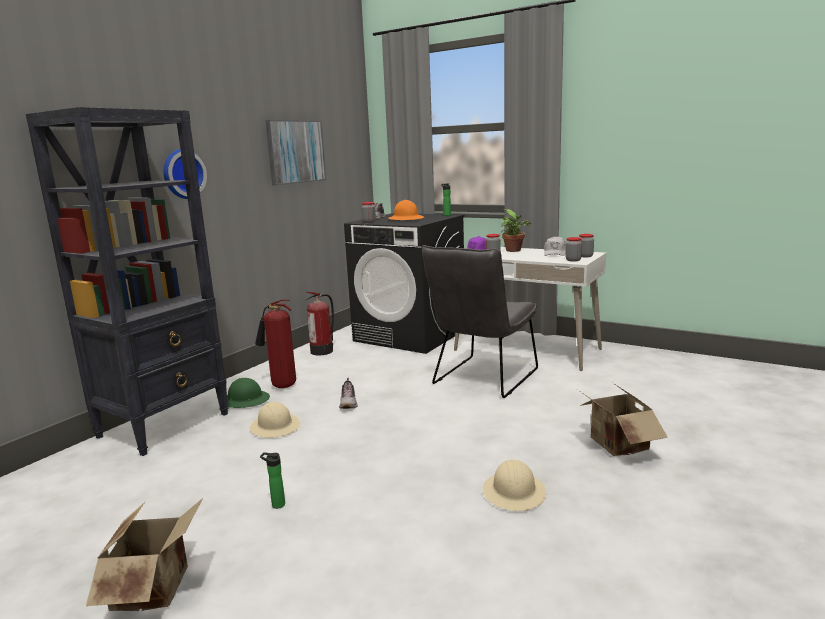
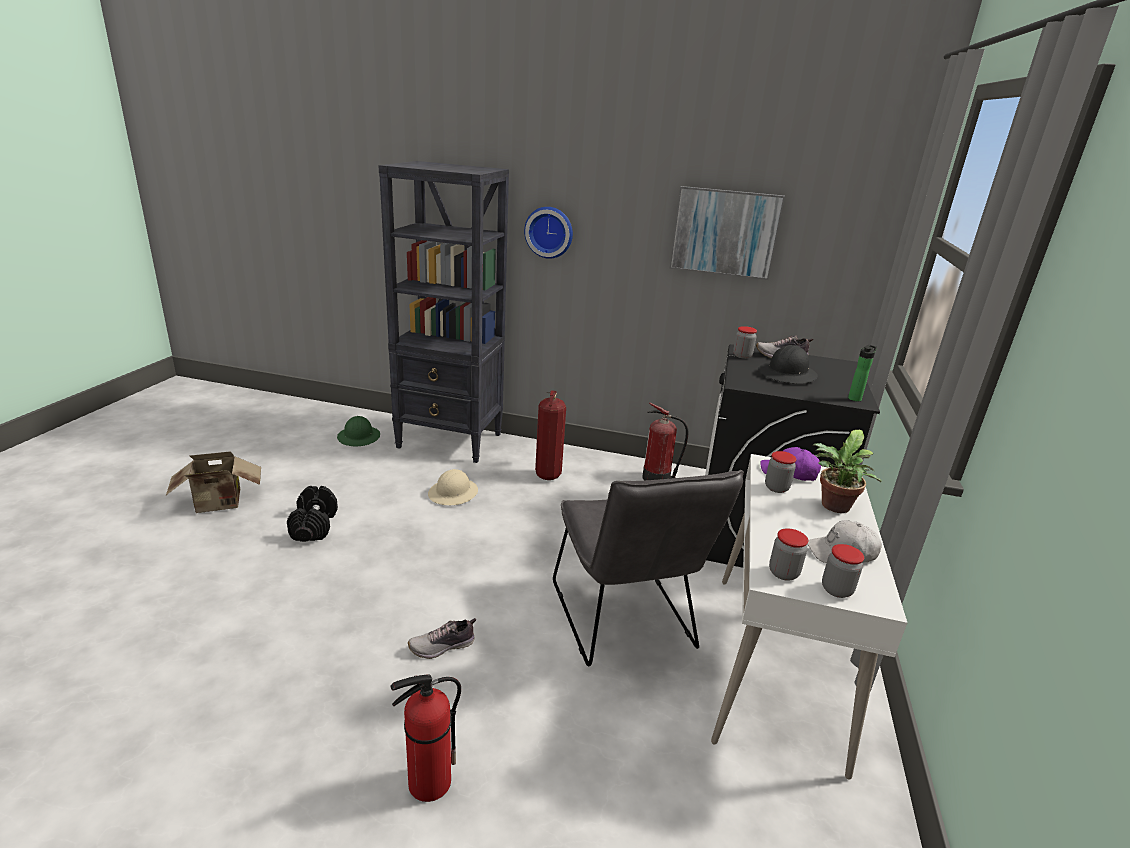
camera: 70 degrees right, 10 degrees up
(245, 400) = (508, 464): green hard hat -> green hard hat (359, 437)
(276, 504) = (314, 526): bottle -> black dumbbell
(348, 403) = (517, 524): shoe -> shoe (443, 646)
(406, 219) = (787, 374): orange hard hat -> black hard hat
(482, 379) = (625, 622): grey chair -> grey chair turned 120 degrees counterclockwise
(514, 492) = (314, 675): beige hard hat -> none
(616, 446) = (428, 783): cardboard box -> fire extinguisher

